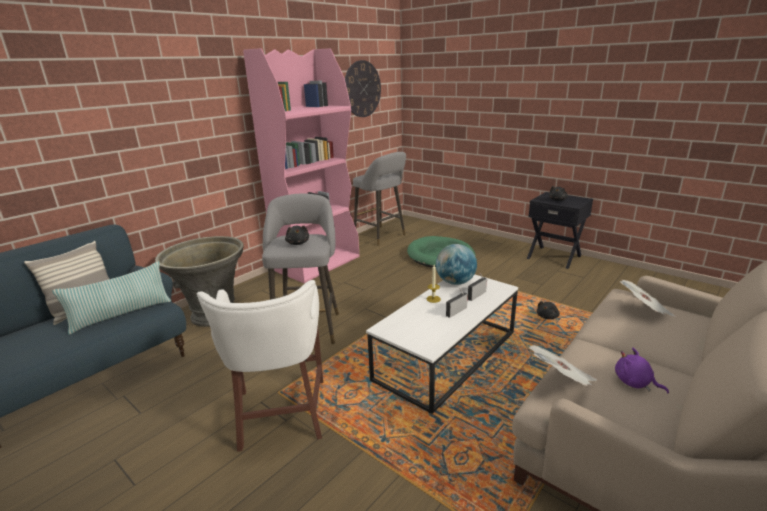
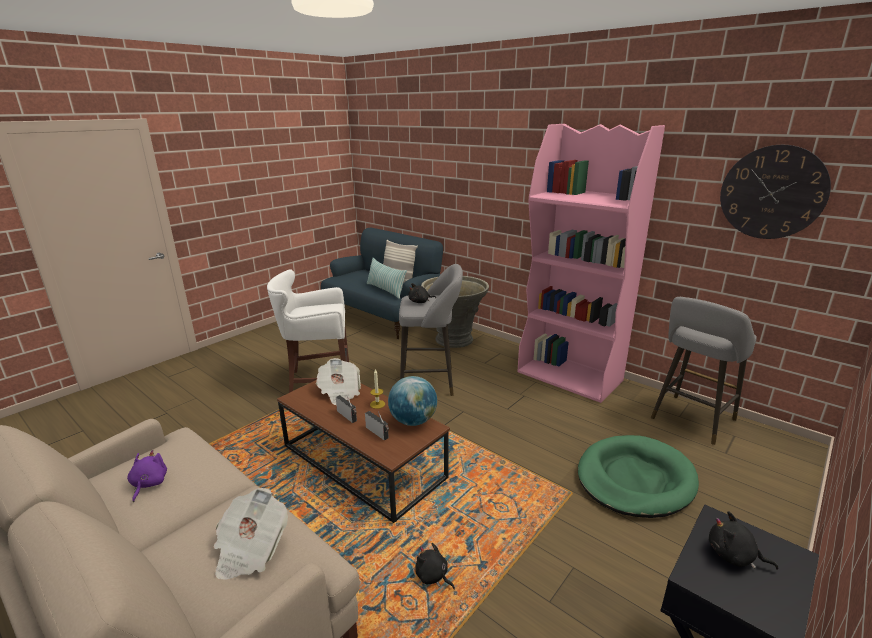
camera: 90 degrees right, 0 degrees up
(446, 356) = (363, 462): white coffee table -> brown coffee table
(562, 380) = (187, 442): newspaper -> newspaper (340, 392)
(635, 383) = (148, 484): purple plush toy -> purple plush toy turned 45 degrees counterclockwise

